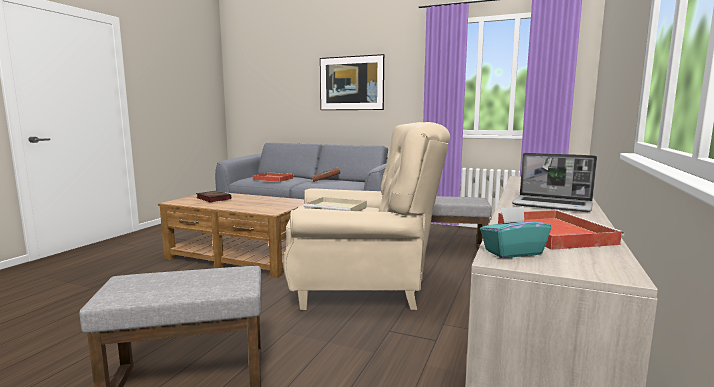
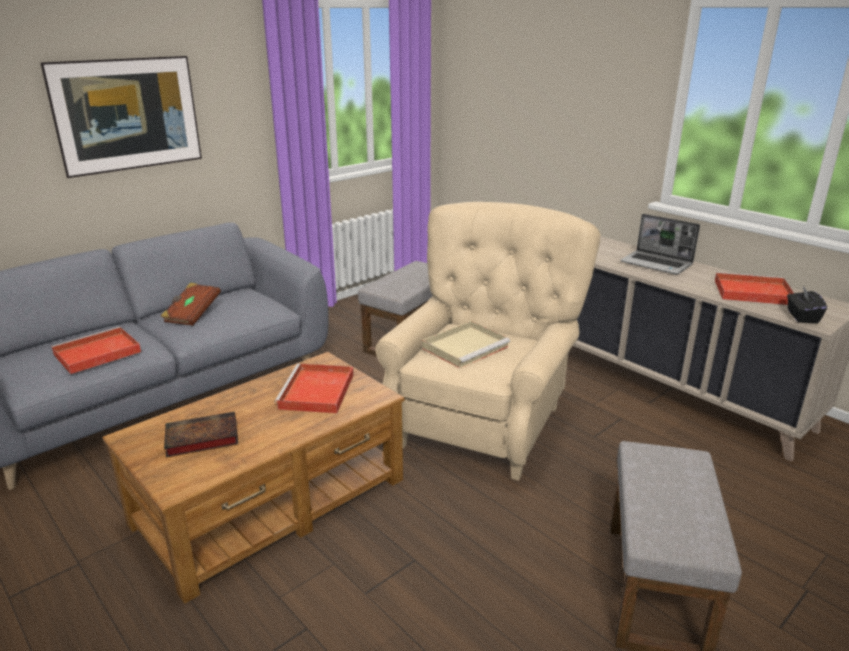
camera: 65 degrees left, 15 degrees up
(267, 204) = (317, 392): none -> red tray
(512, 252) = (802, 317): turquoise tissue box -> black tissue box
(553, 205) = (657, 264): laptop -> laptop turned 75 degrees clockwise

